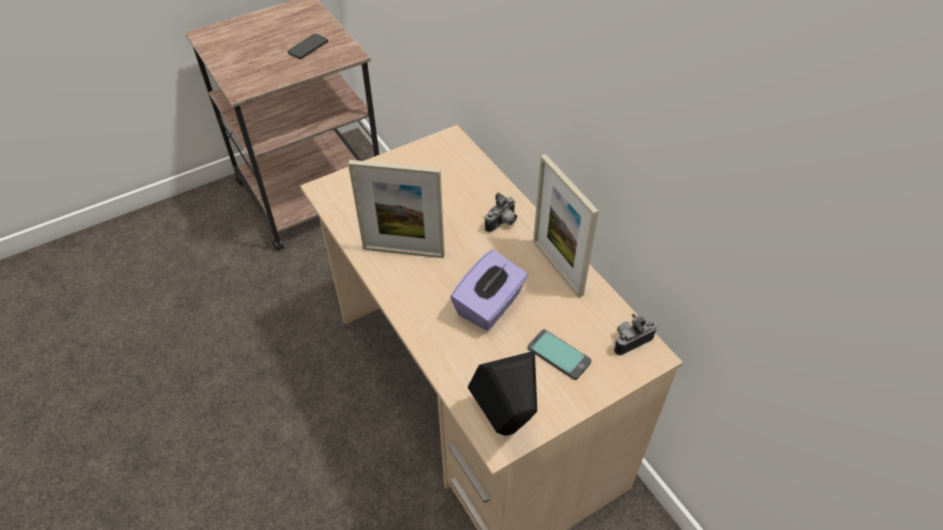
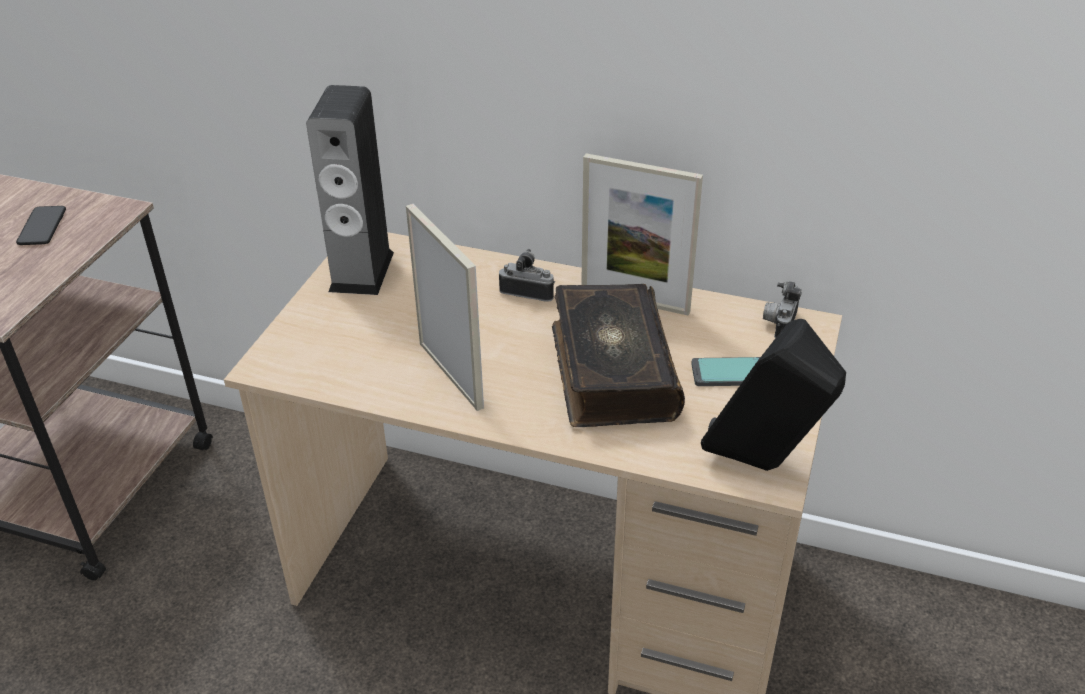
camera: 40 degrees left, 10 degrees down
(403, 252) = (450, 375): picture frame -> picture frame turned 90 degrees counterclockwise
(429, 157) = (361, 271): none -> speaker
(490, 305) = (611, 371): purple tissue box -> book
(502, 223) = (528, 292): camera -> camera turned 75 degrees counterclockwise

